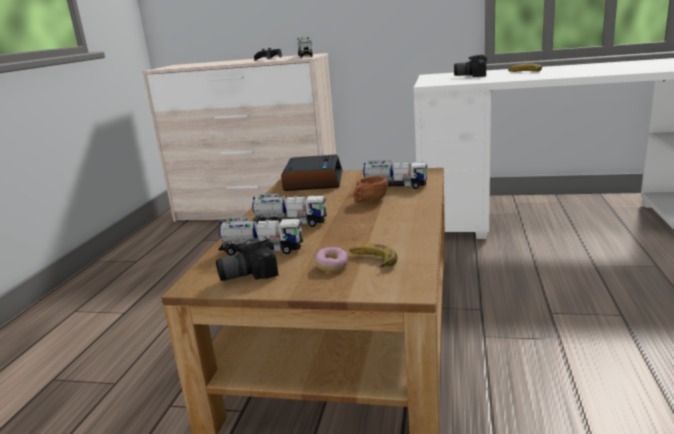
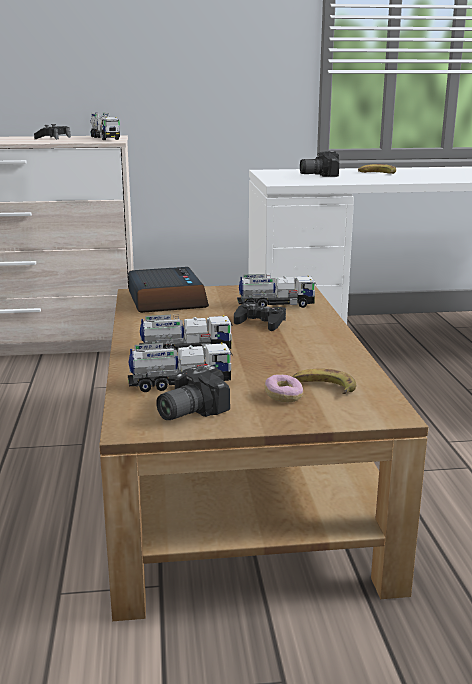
camera: 20 degrees left, 0 degrees up
(369, 201) = (261, 323): brown cup -> black game controller

